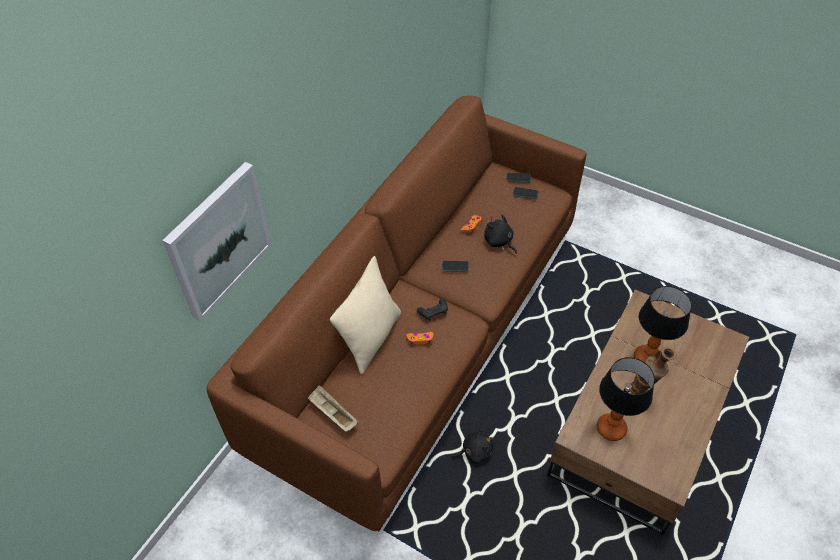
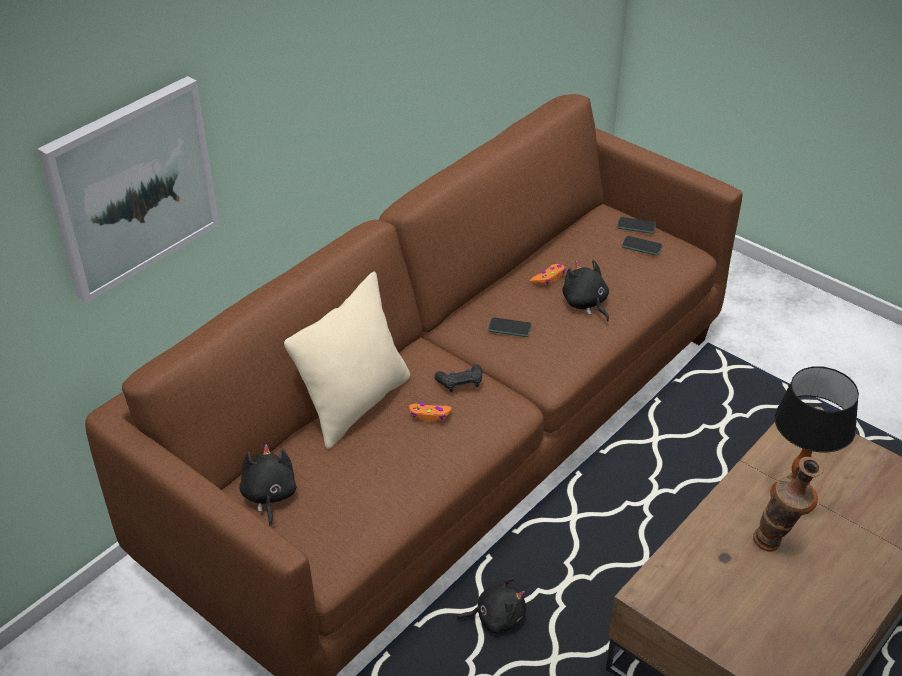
camera: 10 degrees right, 10 degrees down
(332, 413) = (269, 496): beige tray -> black plush toy
(610, 428) = (710, 590): table lamp -> none

